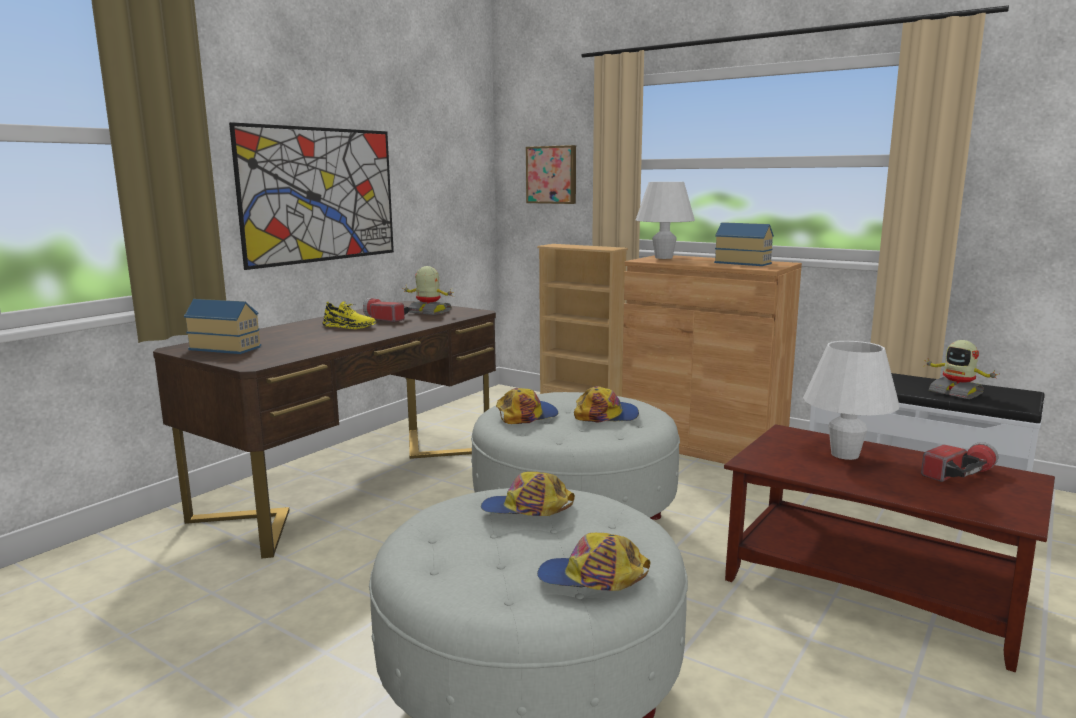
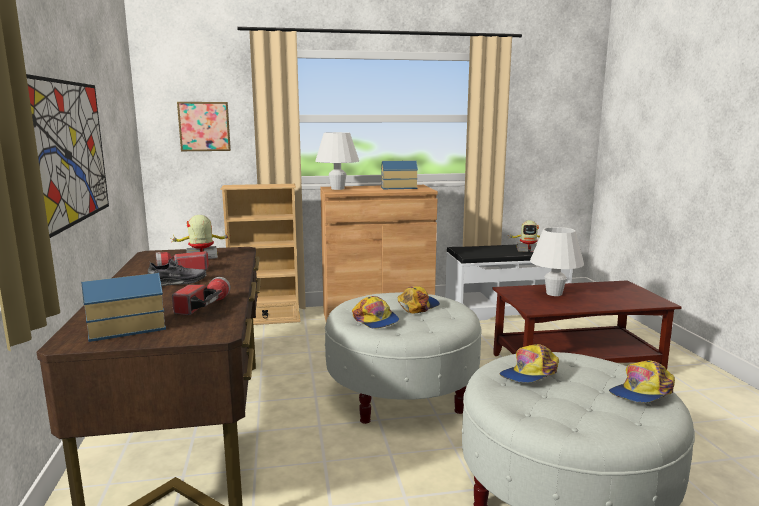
camera: 45 degrees left, 0 degrees up
(349, 326) = (177, 282): yellow shoe -> grey shoe
(526, 415) = (375, 320): cap -> cap turned 135 degrees clockwise
(959, 474) = (605, 289): flashlight -> flashlight (204, 305)

